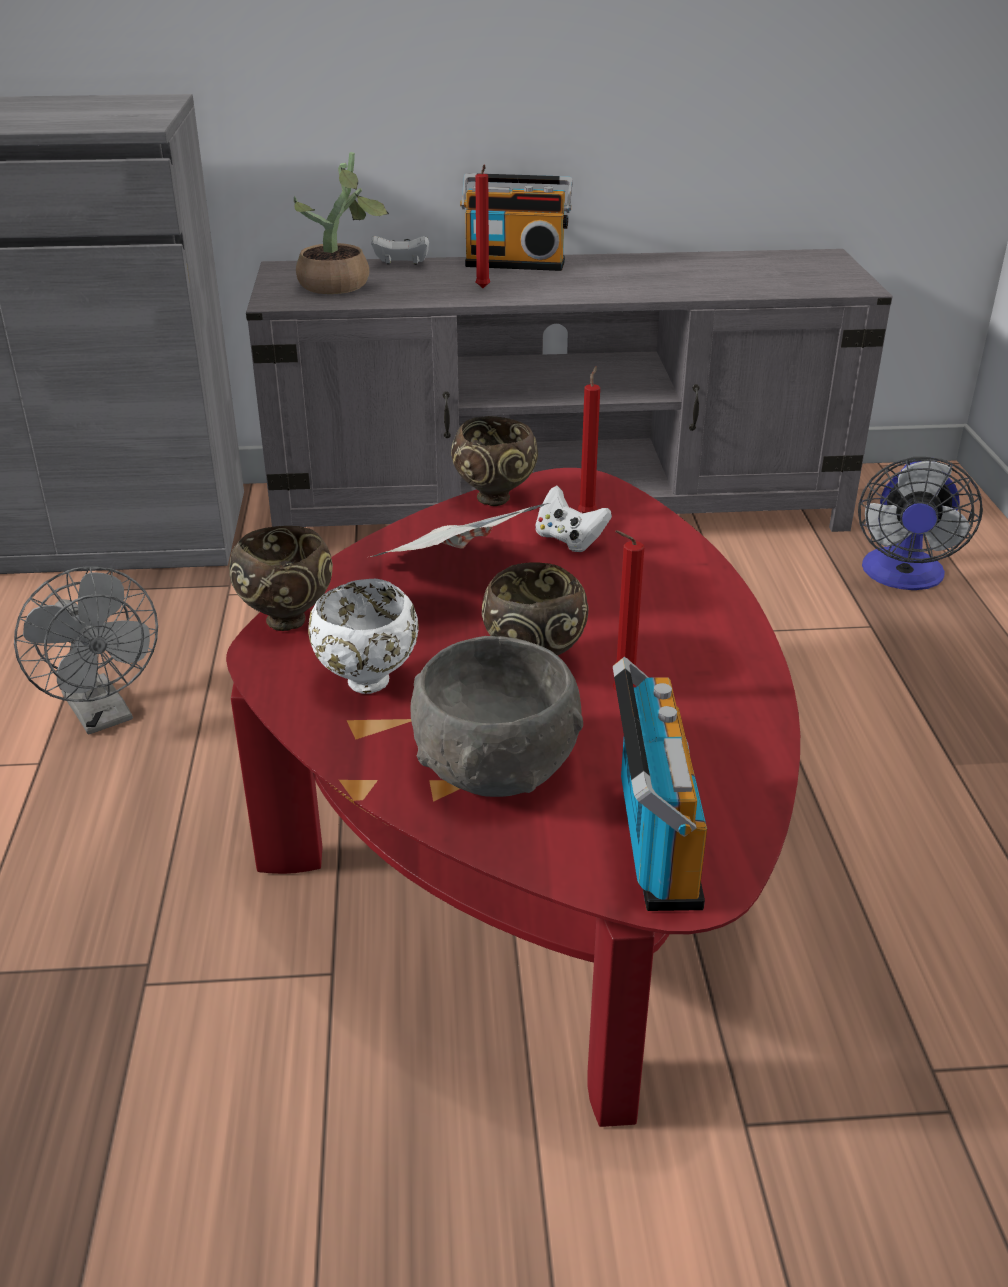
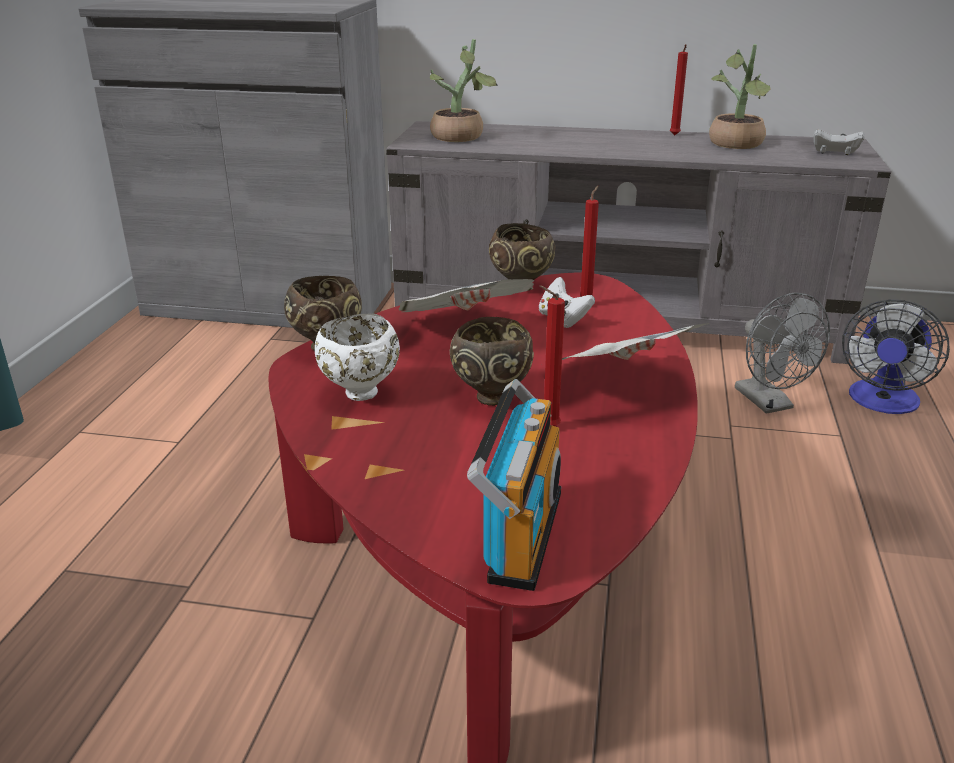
camera: 15 degrees right, 5 degrees down
(104, 715) = (234, 418): grey fan -> grey fan (769, 403)
(401, 265) = (512, 128): white game controller -> white game controller (834, 154)
(483, 289) = (563, 146): red candle -> red candle (674, 135)
(495, 766) = (424, 462): grey bowl -> none
(515, 263) = (597, 132): radio -> none
(674, 621) = (618, 383): none -> newspaper
(697, 270) = (736, 145): none -> potted plant

